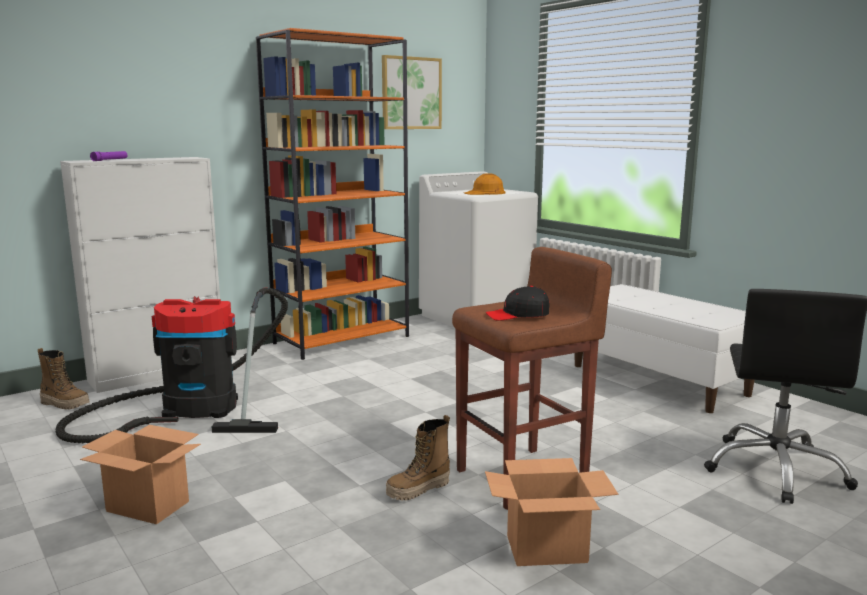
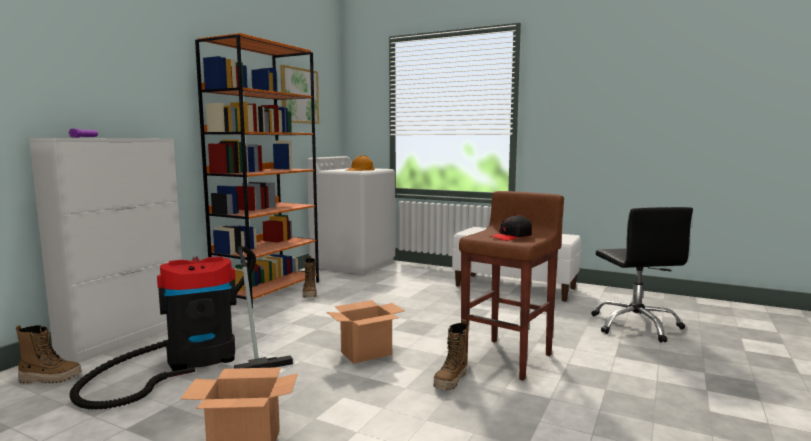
camera: 25 degrees left, 5 degrees down
(381, 351) = (310, 294): none -> boot
(547, 549) = (576, 398): cardboard box -> cardboard box (367, 353)

